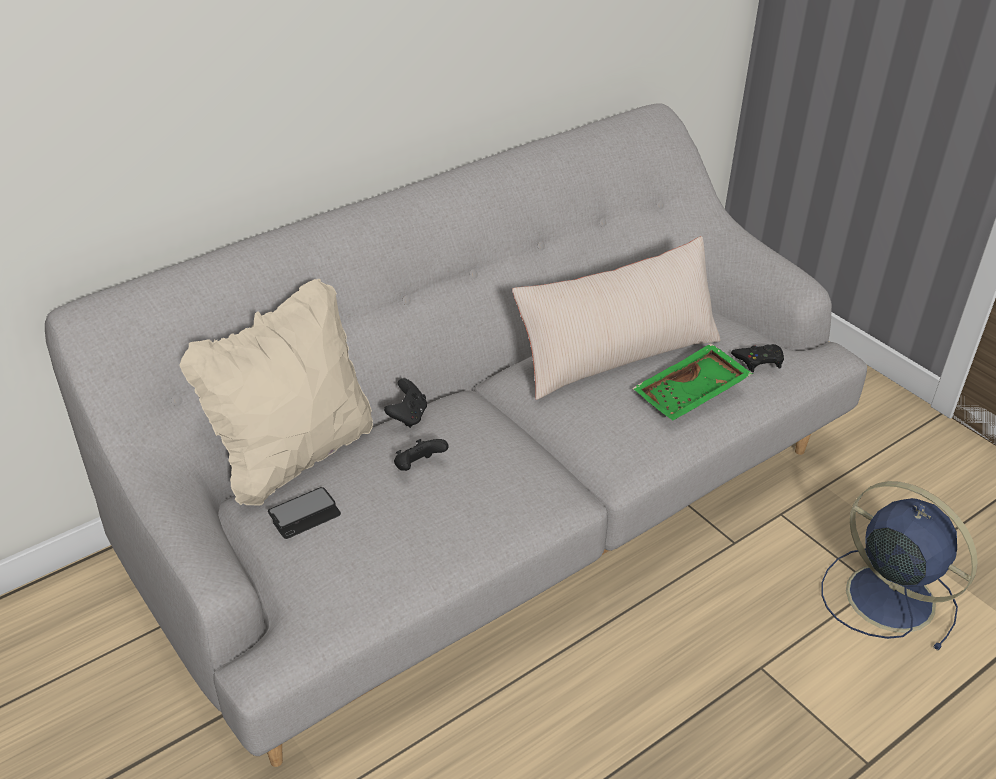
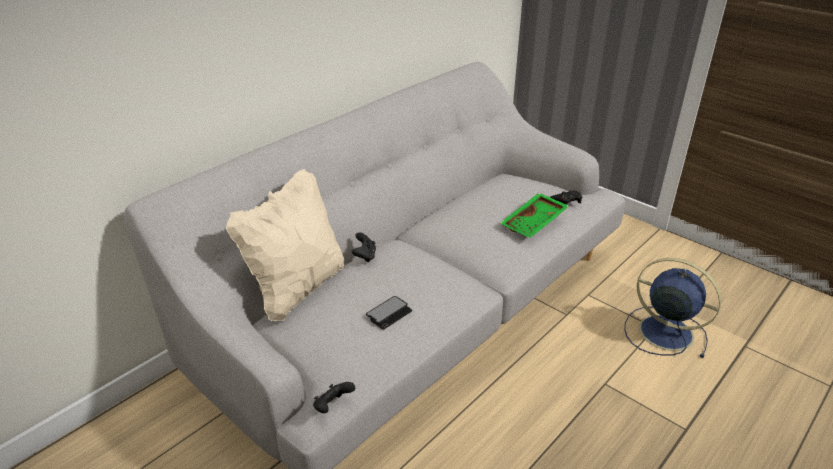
camera: 10 degrees left, 5 degrees down
(304, 514) = (315, 321): phone -> phone (389, 313)
(418, 467) = (381, 284): black game controller -> black game controller (333, 406)
(617, 355) = (482, 207): beige pillow -> none

